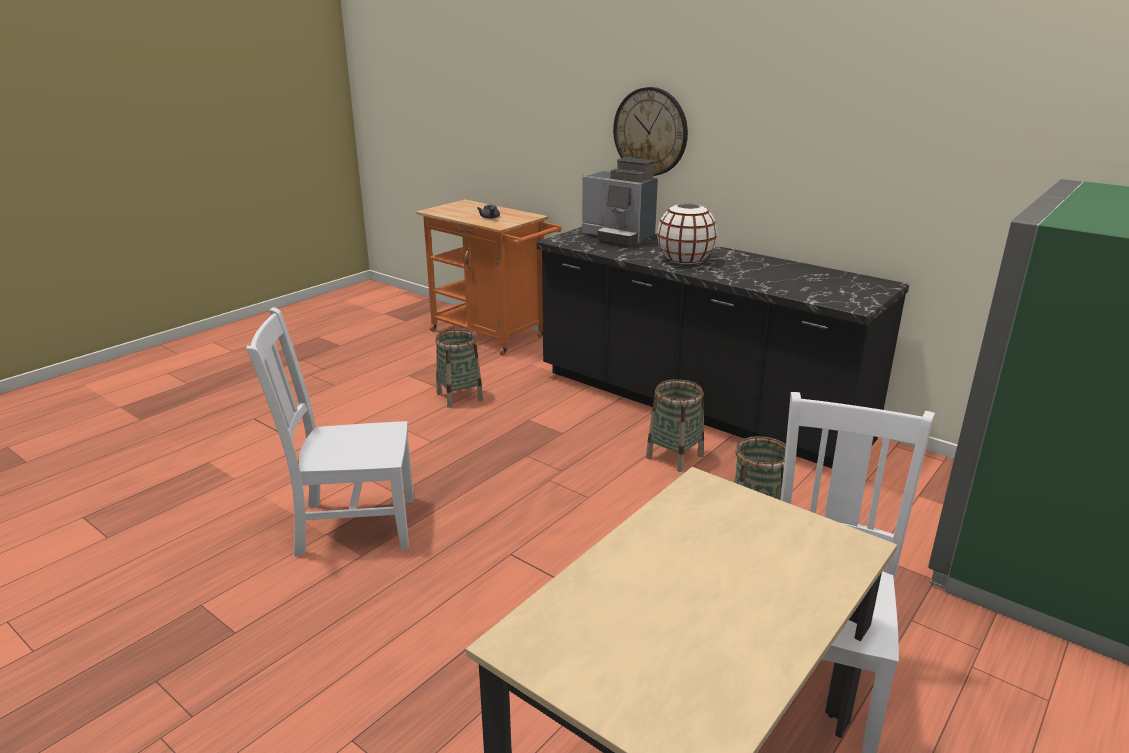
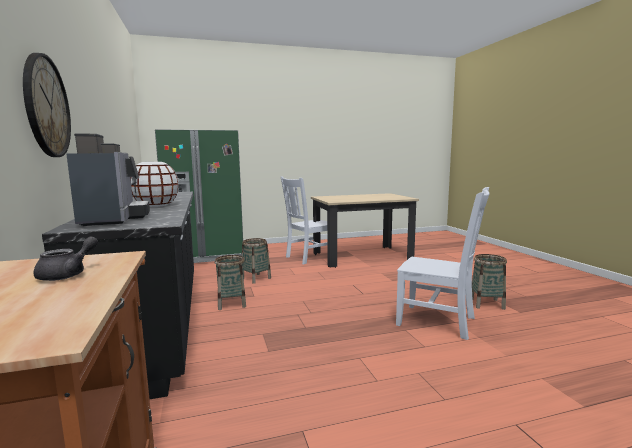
camera: 145 degrees left, 15 degrees down
(459, 397) = (293, 399): basket -> basket (487, 303)

